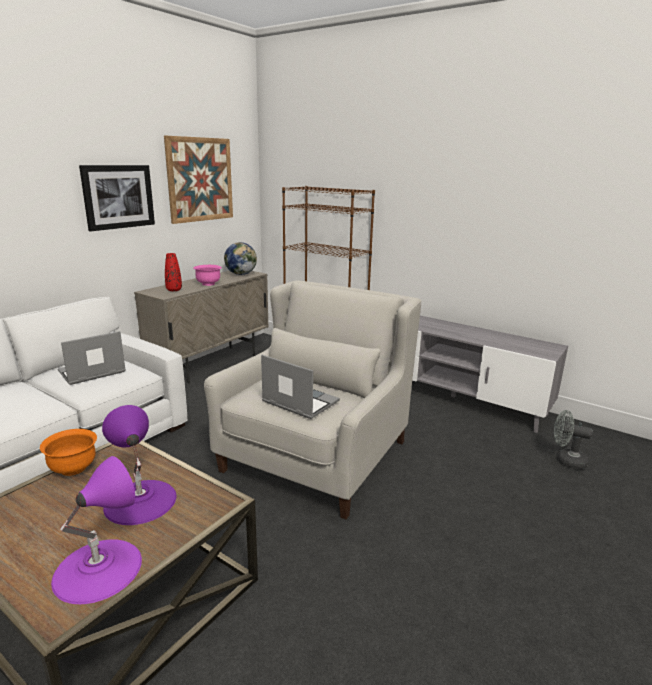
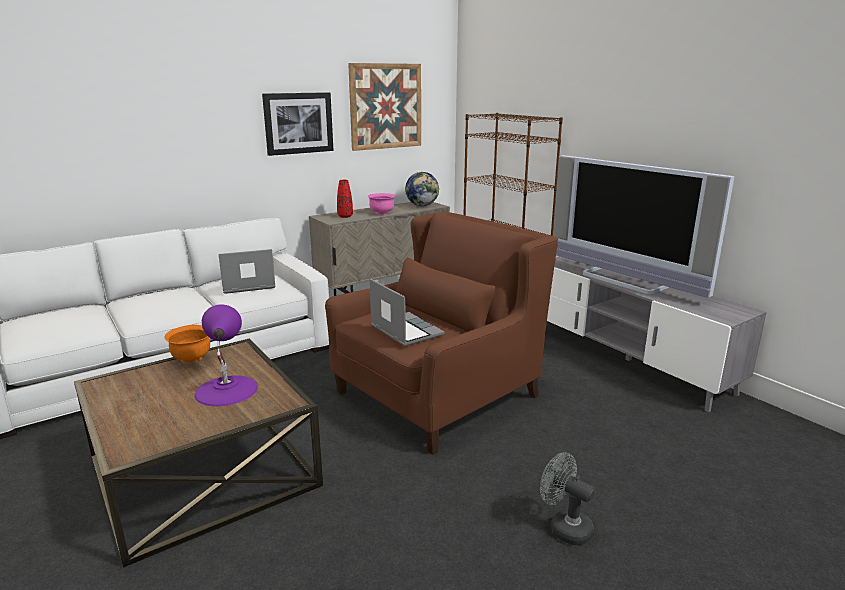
camera: 20 degrees right, 0 degrees up
(98, 569) = (167, 430): purple table lamp -> none
(316, 456) = (437, 394): white armchair -> brown armchair
(448, 330) = (624, 280): none -> television
(566, 461) = (725, 446): grey fan -> grey fan (564, 527)

